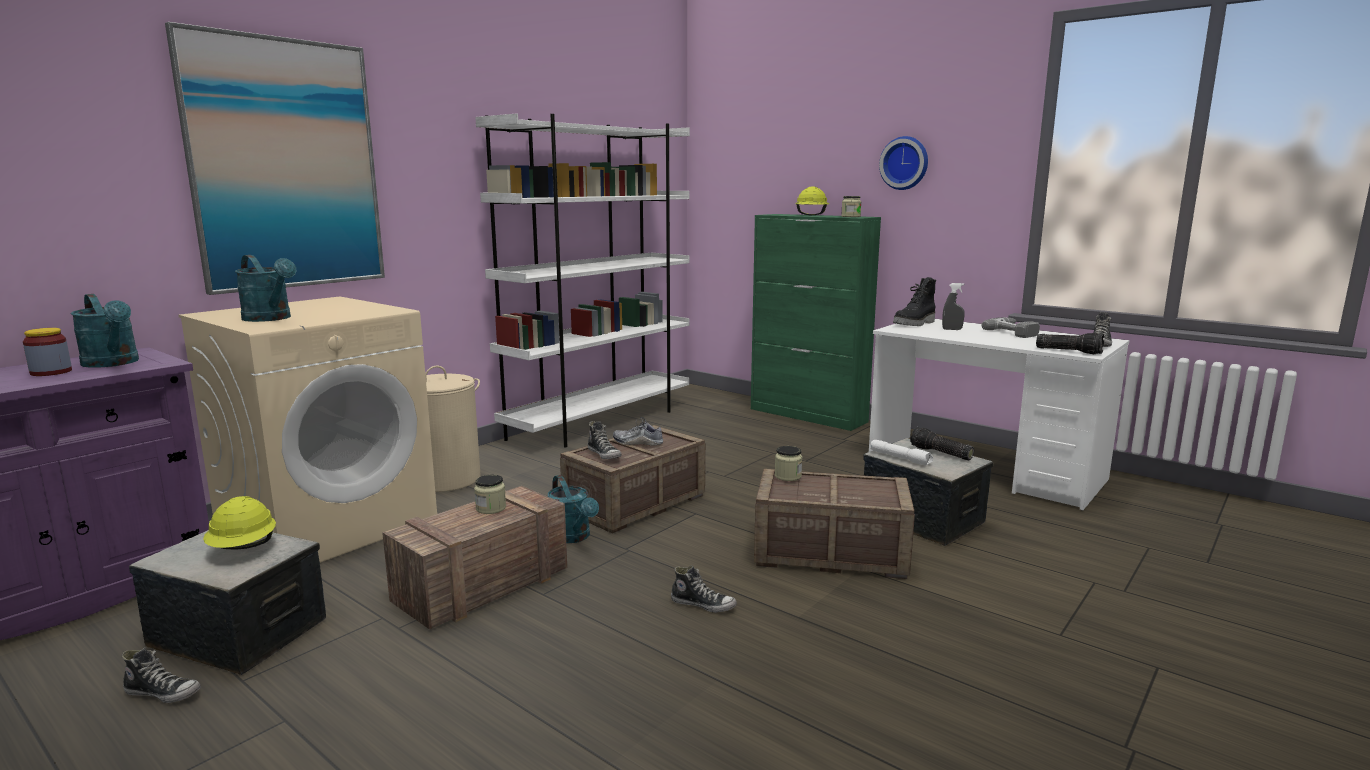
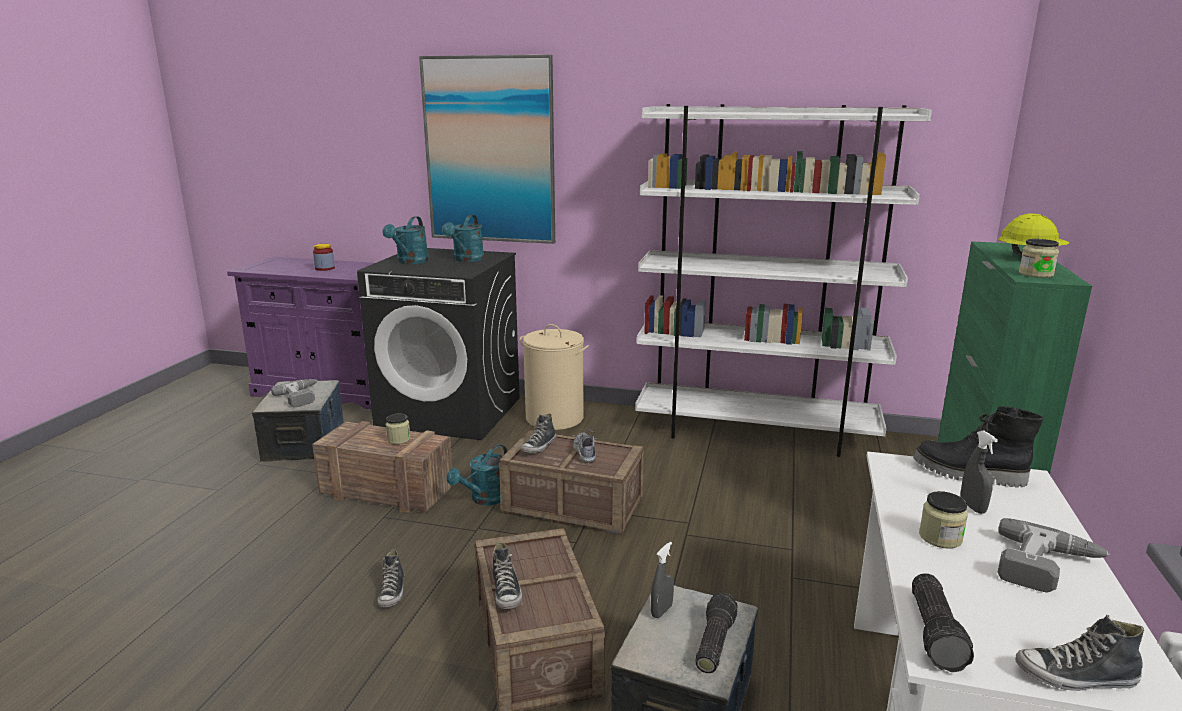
camera: 65 degrees right, 5 degrees up
(113, 363) = (350, 270): turquoise watering can -> turquoise watering can (466, 260)
(164, 693) = (242, 450): shoe -> shoe (506, 592)
(243, 549) = (302, 396): yellow hard hat -> power drill
(329, 524) = (451, 412): beige washing machine -> black washing machine
(788, 476) = (548, 545): jar -> jar (940, 537)
(901, 458) = (661, 611): white flashlight -> grey spray bottle
(905, 163) = (1141, 199): wall clock -> none

